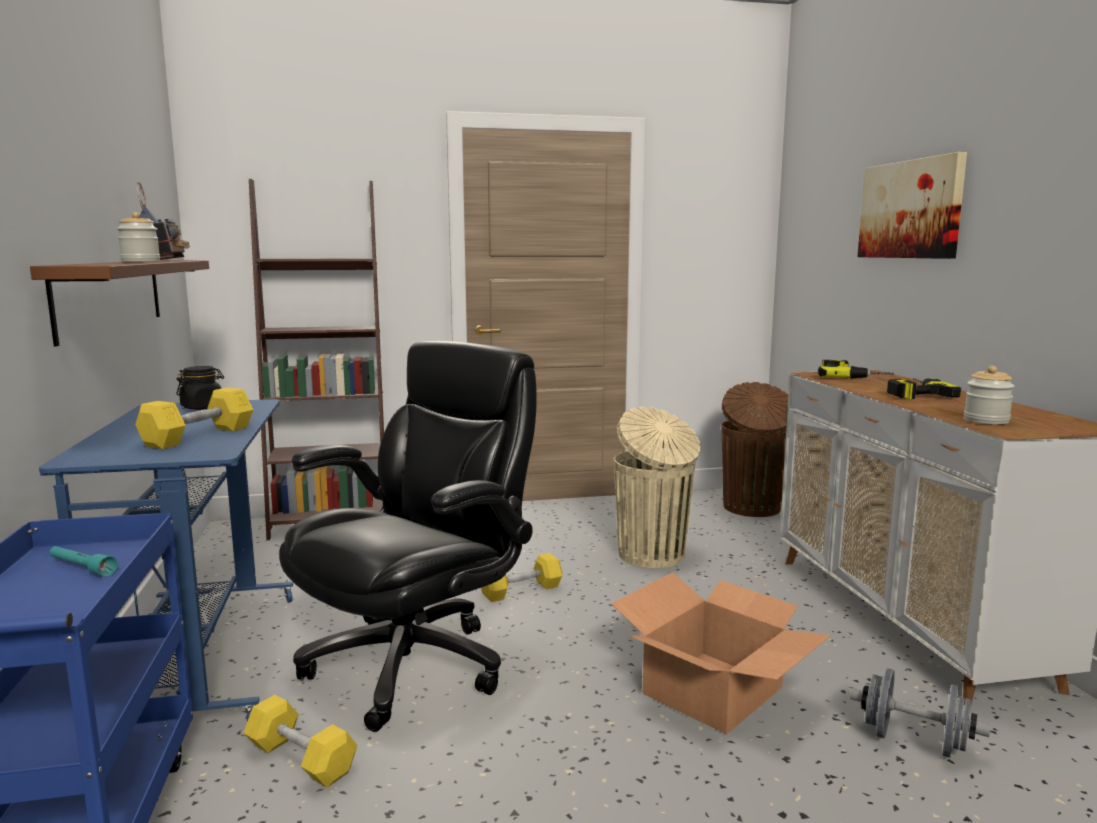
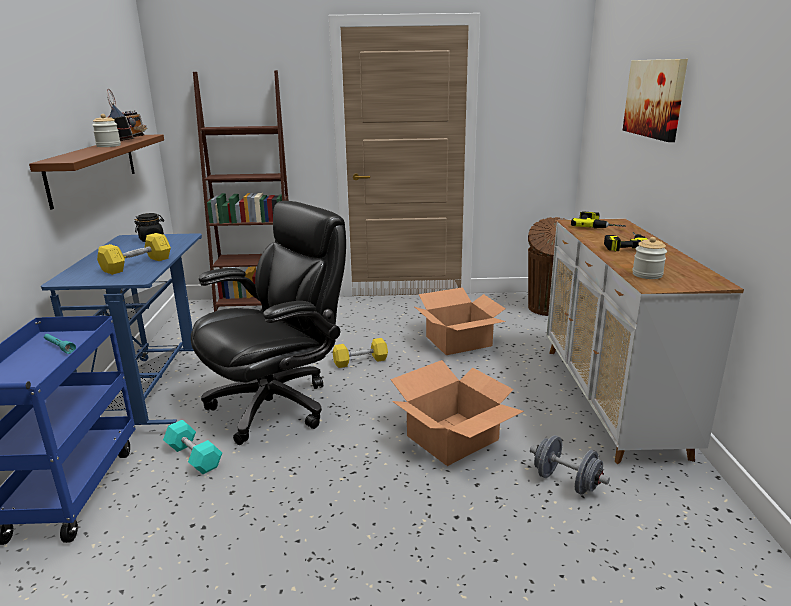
camera: 10 degrees right, 10 degrees up
(301, 759) = (194, 457): yellow dumbbell -> turquoise dumbbell
(653, 555) = (459, 341): beige trash can -> cardboard box

